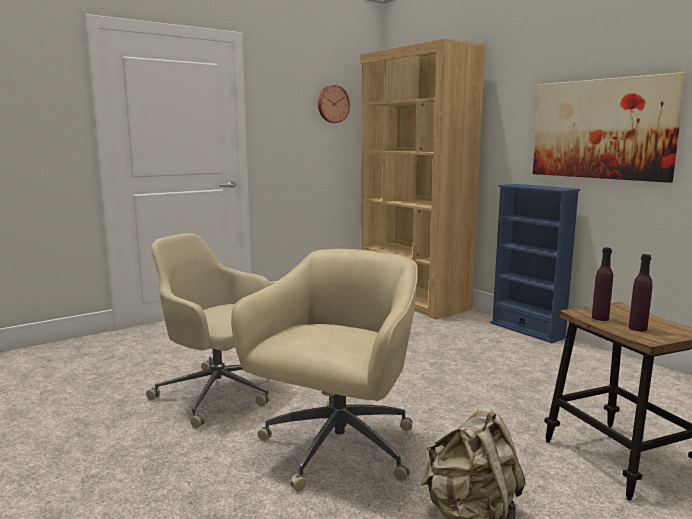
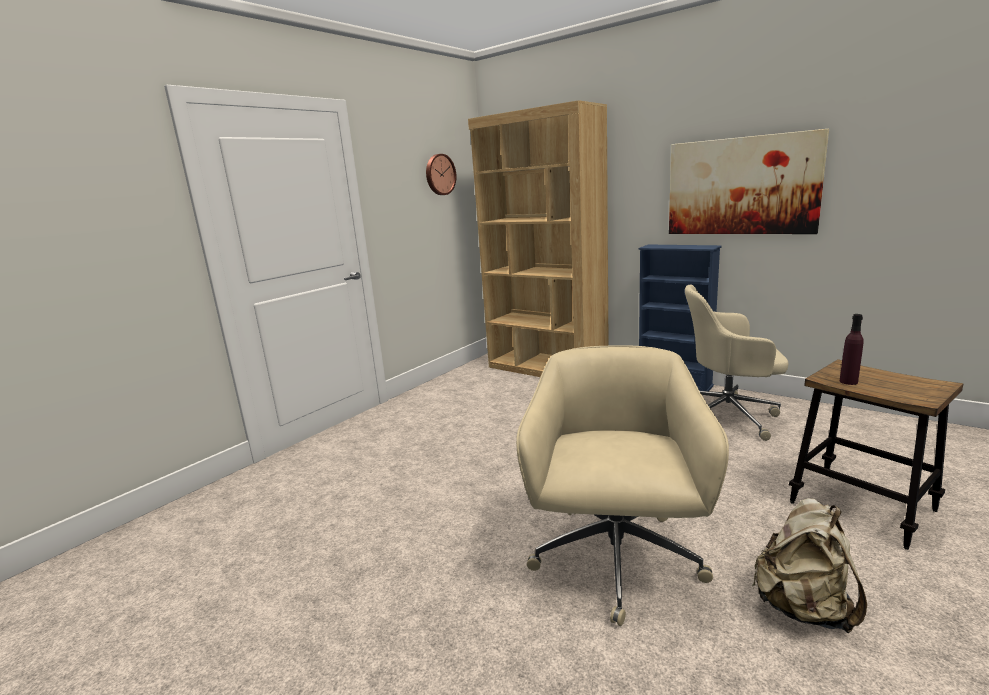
camera: 15 degrees left, 5 degrees up
(219, 394) = (441, 522): beige office chair -> beige office chair (728, 415)
(637, 328) = (892, 388): purple bottle -> none

